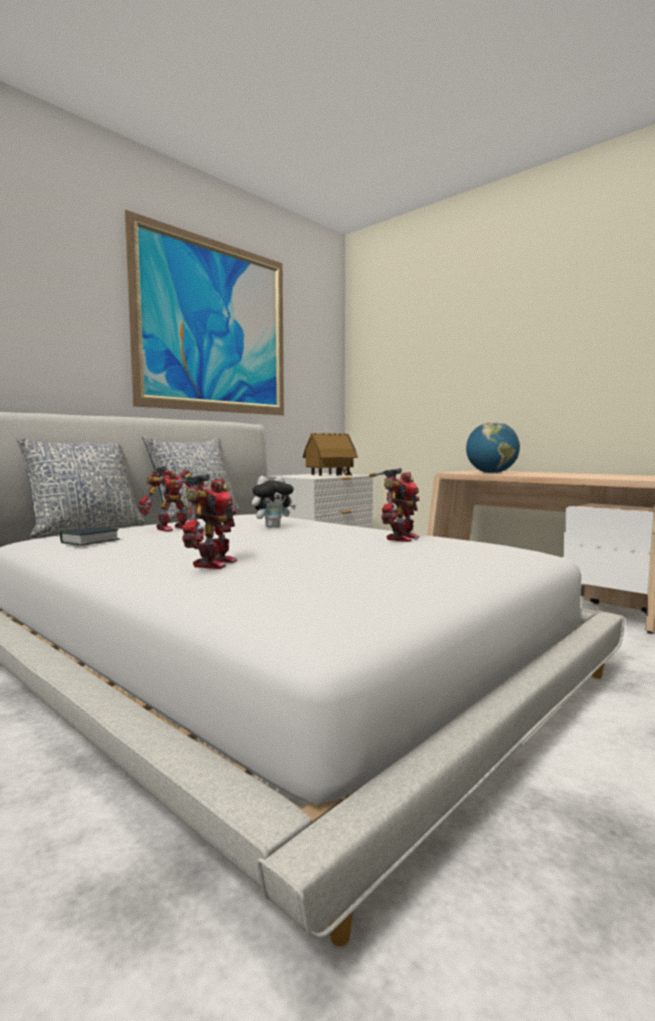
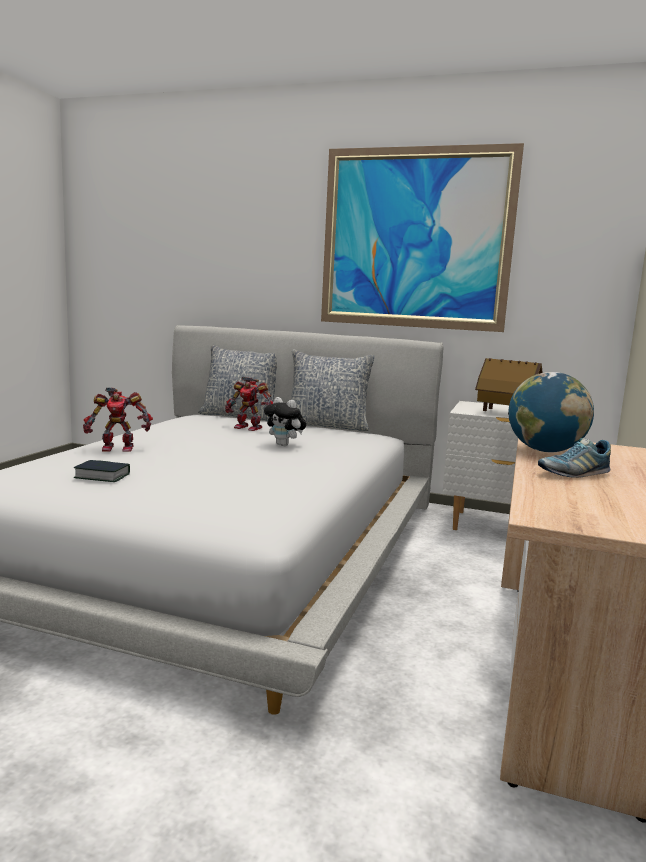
camera: 65 degrees right, 5 degrees up
(90, 541) = (180, 422): book -> book (102, 476)
(399, 538) = (262, 480): toy robot -> none
(549, 474) = (573, 473): none -> shoe

